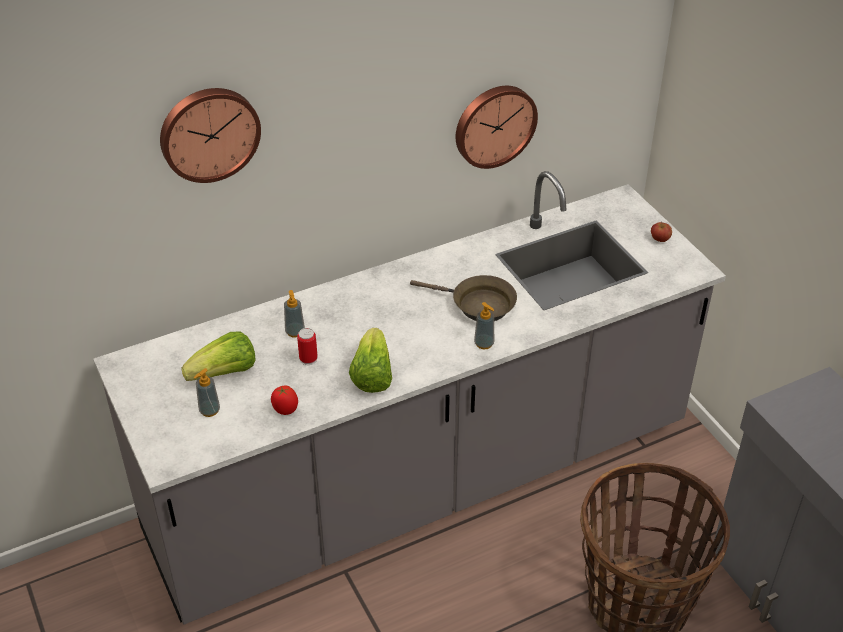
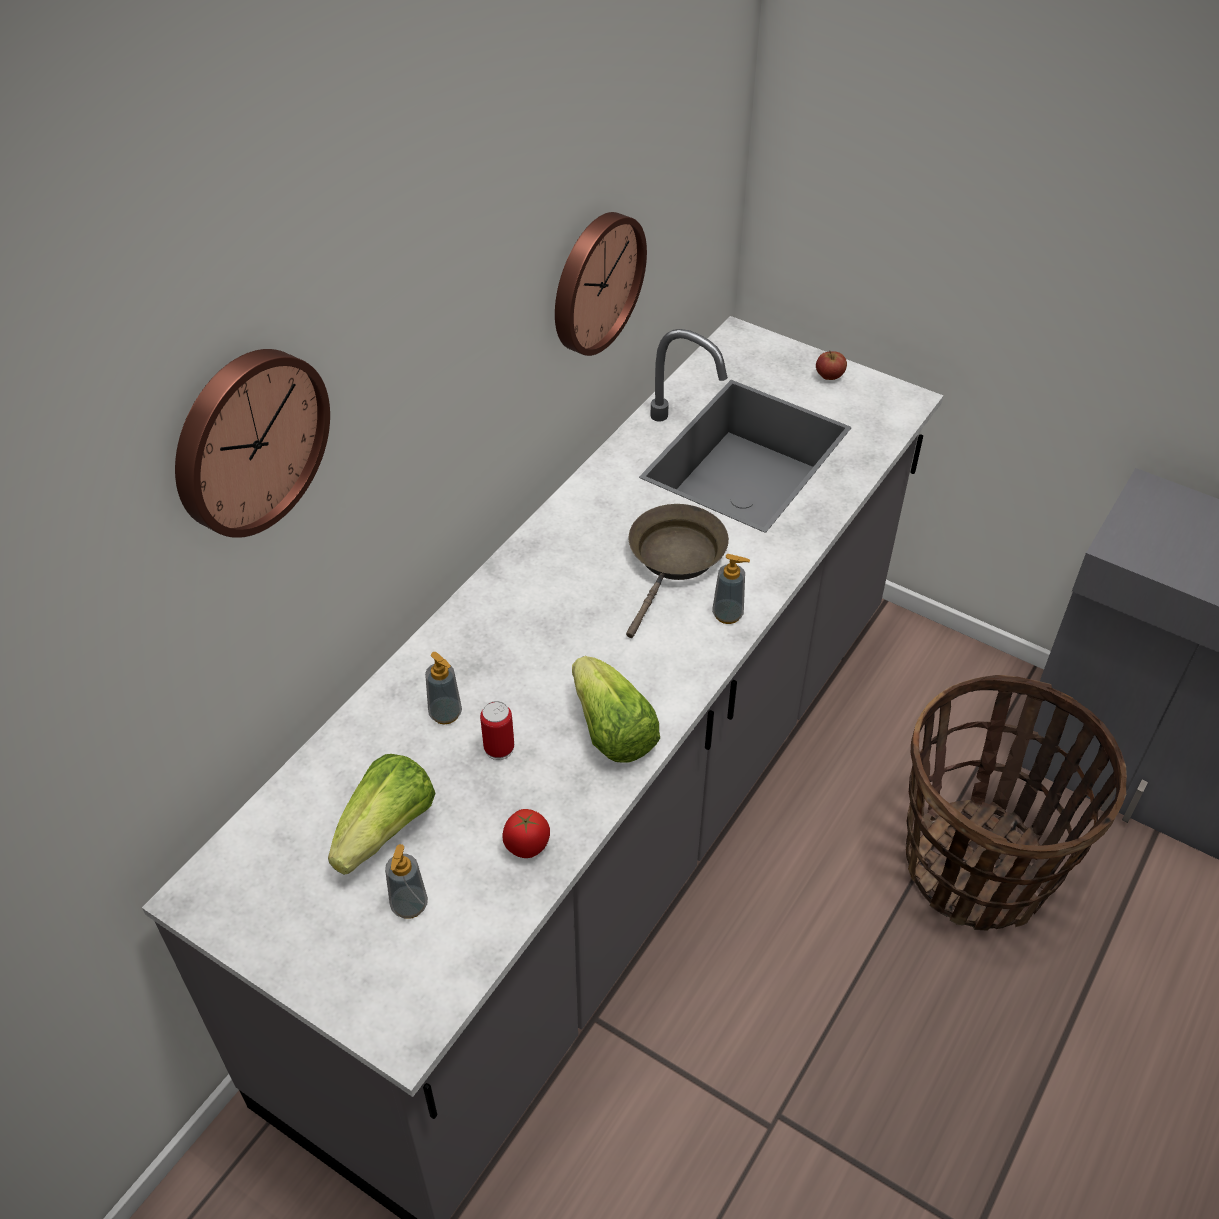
camera: 30 degrees left, 5 degrees up
(478, 305) = (674, 560): brown frying pan -> brown frying pan turned 60 degrees counterclockwise

